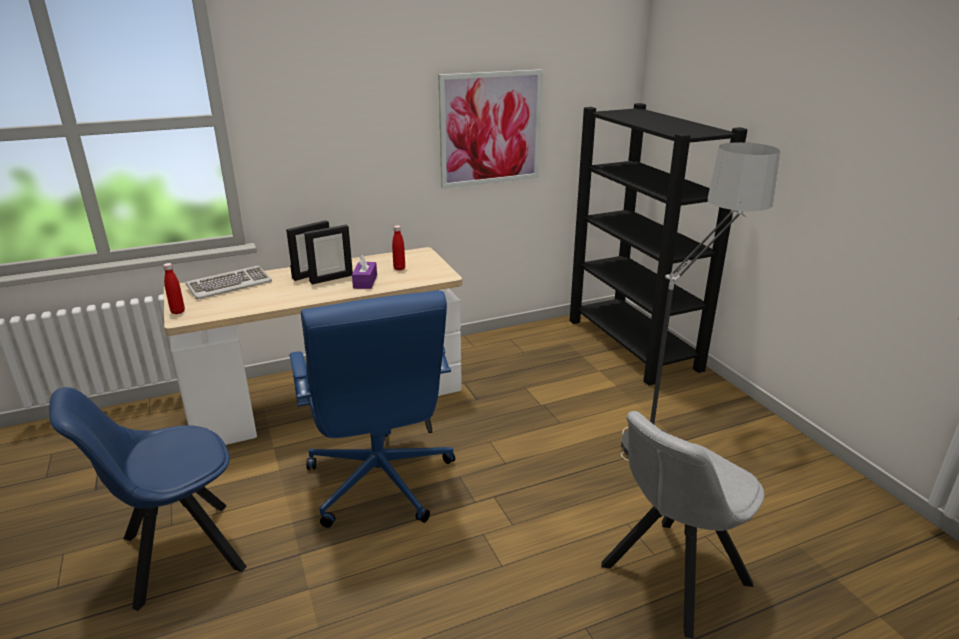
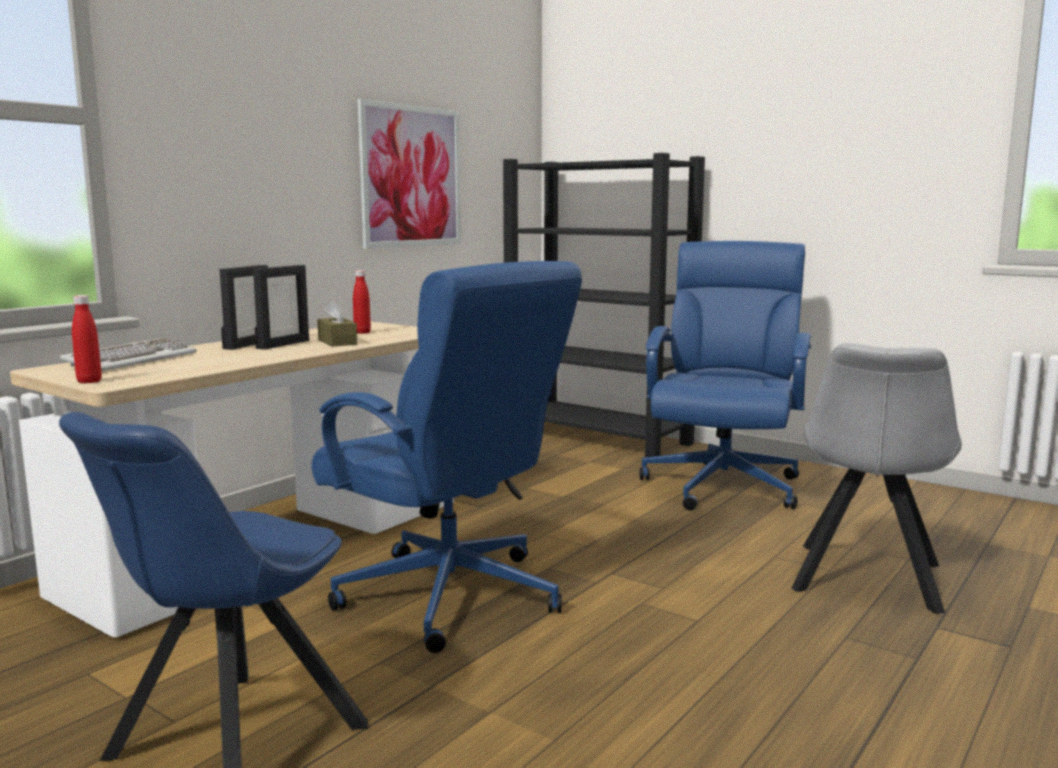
camera: 30 degrees left, 15 degrees down
(365, 281) = (337, 342): purple tissue box -> brown tissue box
(673, 430) = (722, 487): floor lamp -> blue office chair

